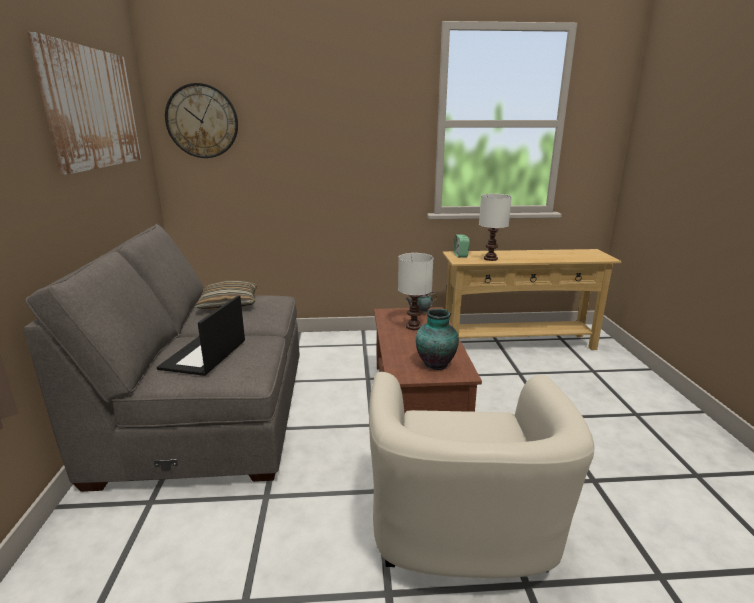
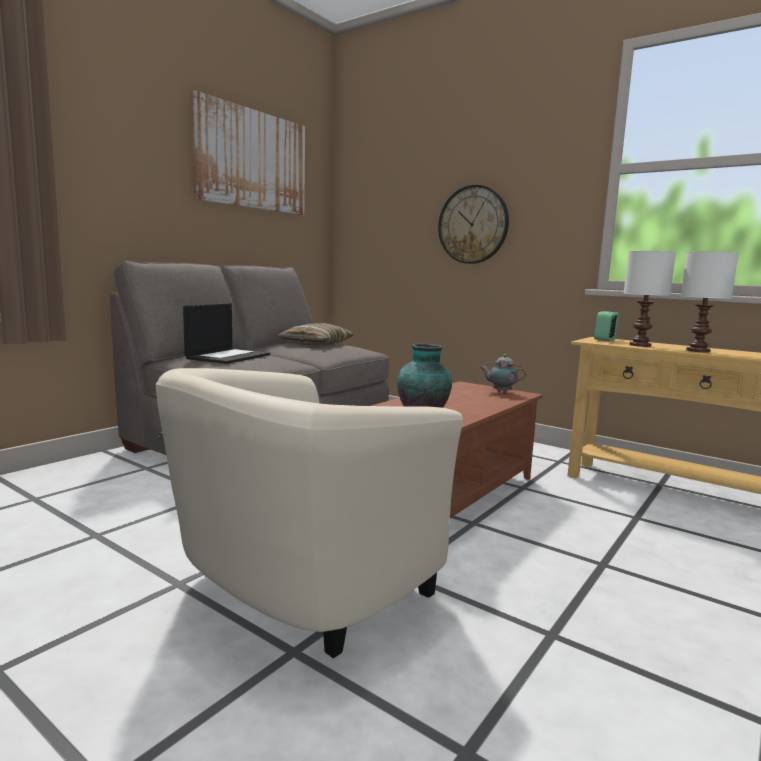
camera: 40 degrees right, 10 degrees down
(202, 121) = (370, 185): wall clock -> wall clock (473, 225)
(204, 356) = (228, 356): laptop -> laptop turned 150 degrees clockwise
(414, 327) = (469, 396): white table lamp -> white table lamp (699, 351)

